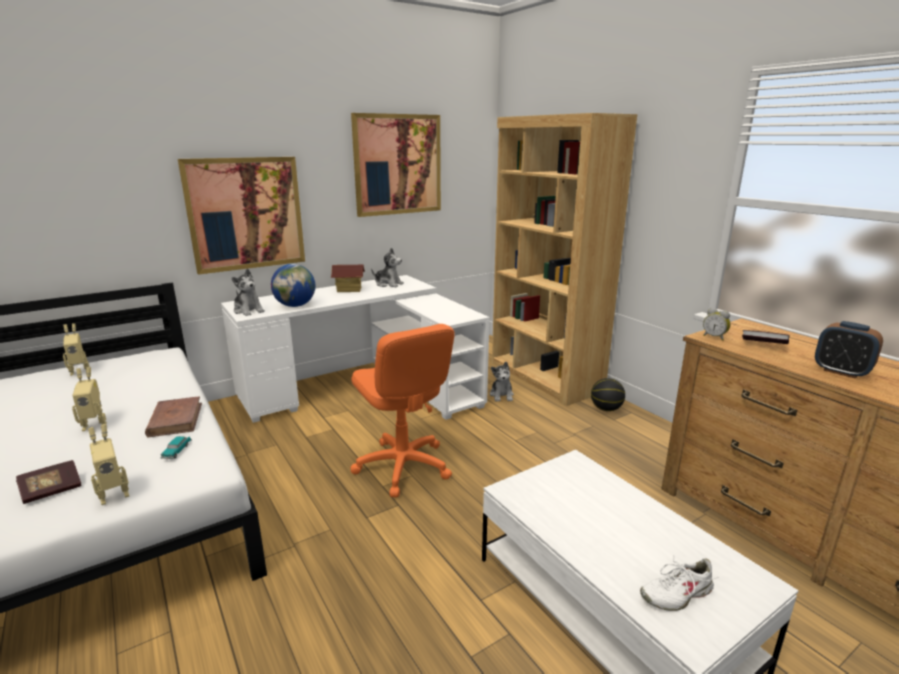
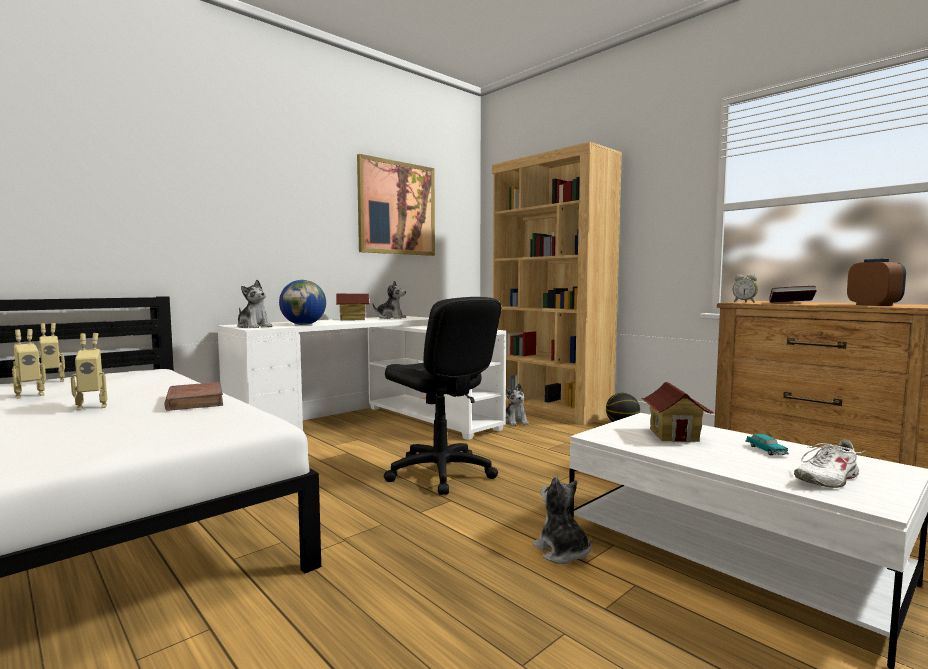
camera: 10 degrees left, 15 degrees down
(52, 490) = (55, 445): book -> none
(114, 494) = (146, 442): toy robot -> toy robot (29, 395)
(176, 451) = (210, 416): toy car -> toy car (766, 450)
(246, 214) = (251, 235): picture -> none
(402, 466) = (440, 473): orange office chair -> black office chair
(465, 584) = (562, 552): none -> plush toy
(582, 497) = (674, 435): none -> toy house
(841, 372) = (874, 305): alarm clock -> alarm clock turned 135 degrees counterclockwise

